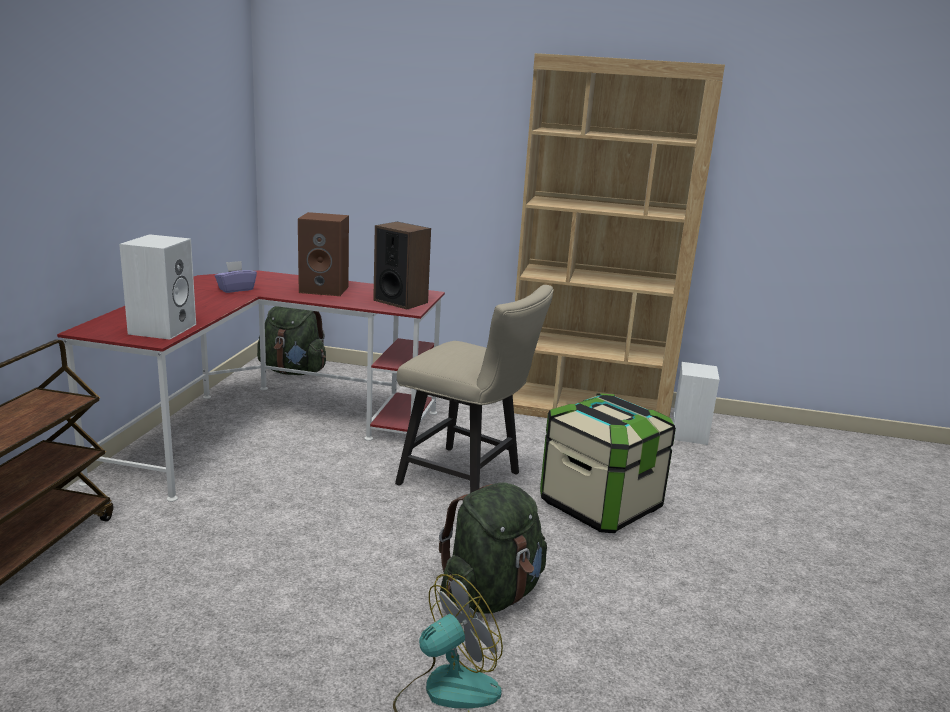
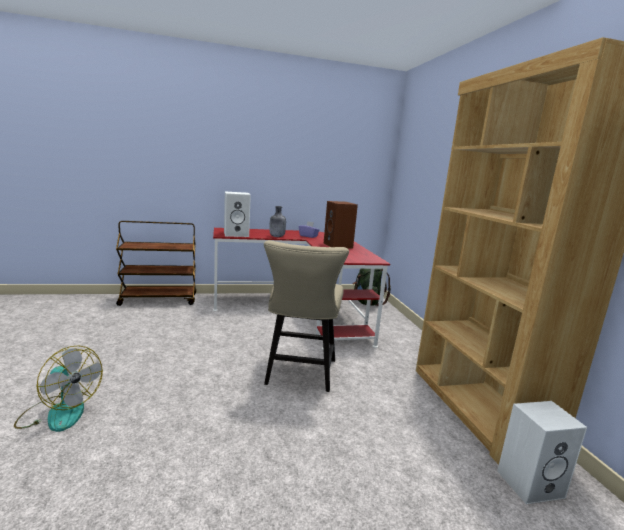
camera: 65 degrees right, 5 degrees down
(217, 307) = (276, 236): none -> grey bottle
(400, 301) = (348, 257): speaker -> none
(490, 595) = (164, 409): green backpack -> none
(600, 505) = (316, 439): storage box -> none

